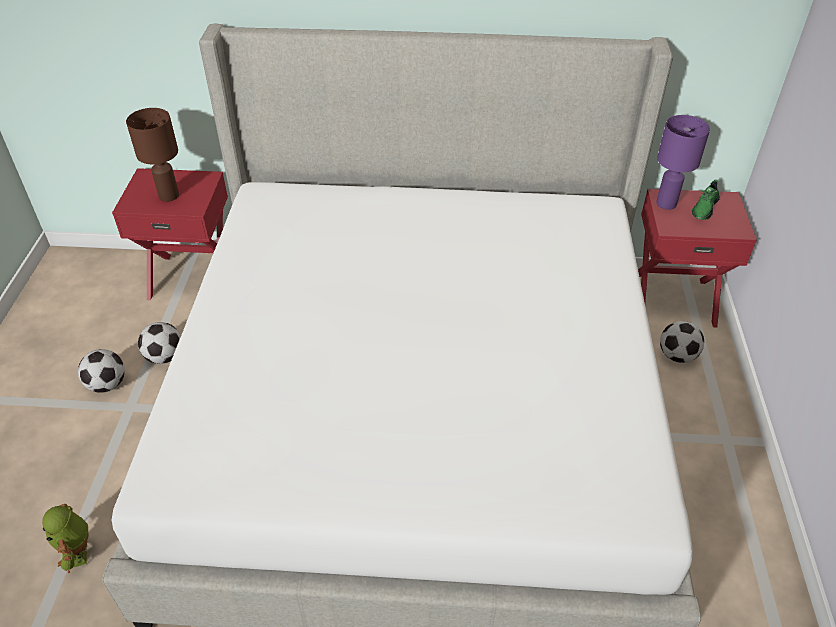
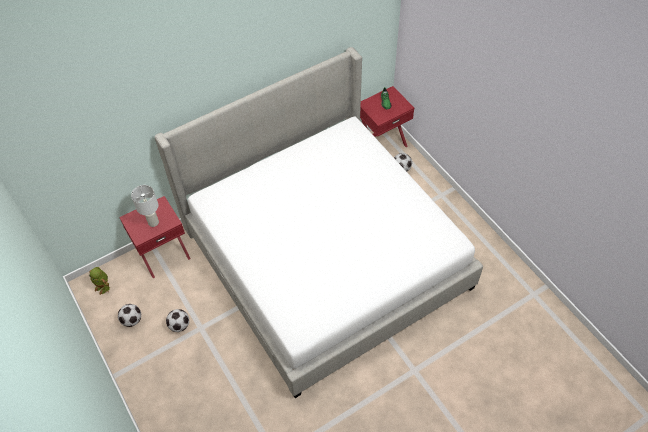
camera: 35 degrees left, 10 degrees up
(78, 553) = (244, 391): toy robot -> toy robot (103, 287)
(165, 356) = (192, 297): football -> football (132, 320)
(168, 195) = (153, 222): brown table lamp -> white table lamp
(666, 204) = (370, 107): purple table lamp -> none

